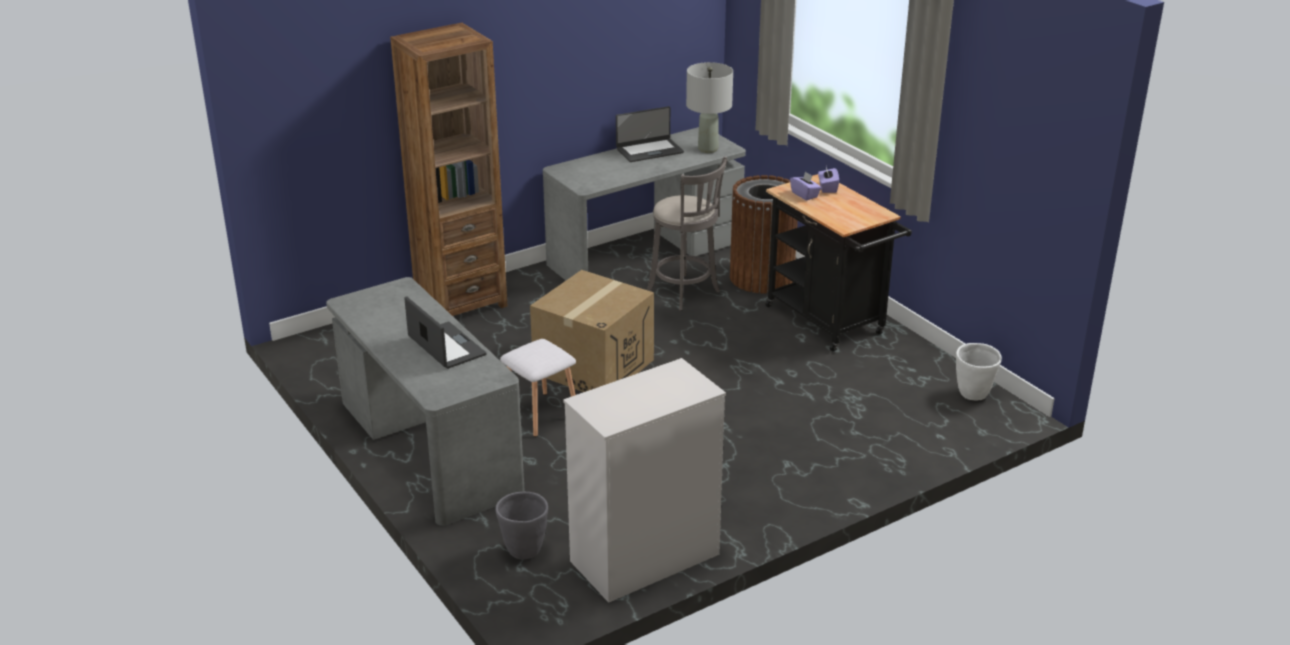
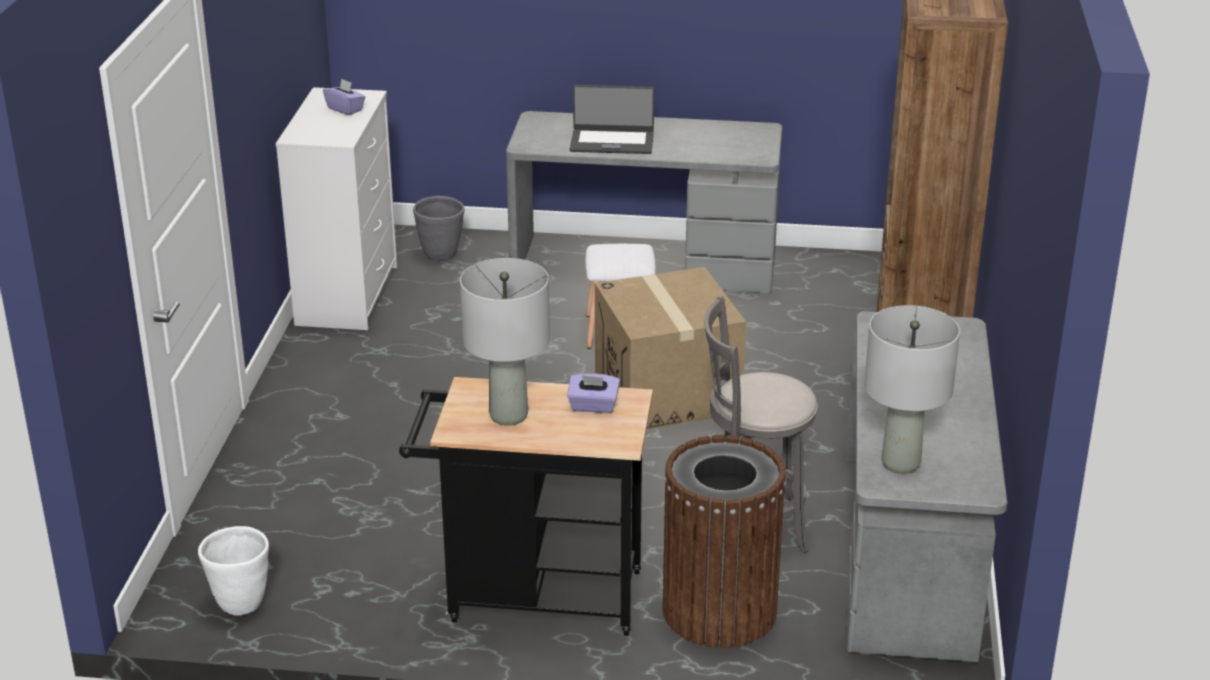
camera: 130 degrees right, 0 degrees up
(649, 150) = (952, 414): laptop -> none
(827, 188) = (587, 433): purple tissue box -> purple tissue box (345, 109)
(848, 208) = (509, 416): none -> grey table lamp

